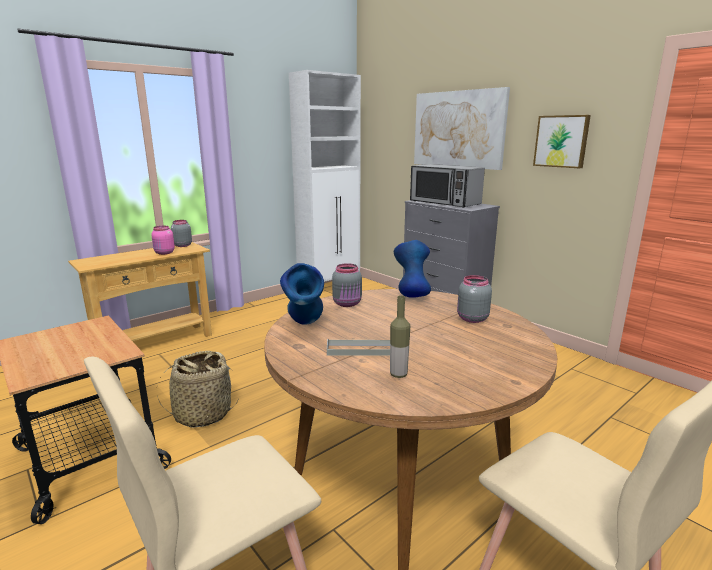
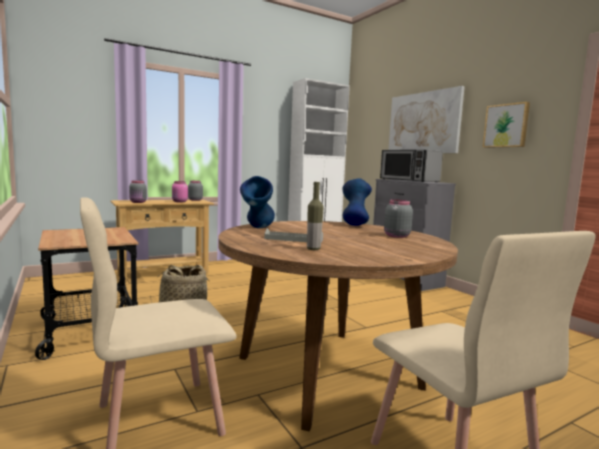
camera: 10 degrees right, 10 degrees down
(348, 304) = (299, 224): grey jar -> grey jar (138, 202)

